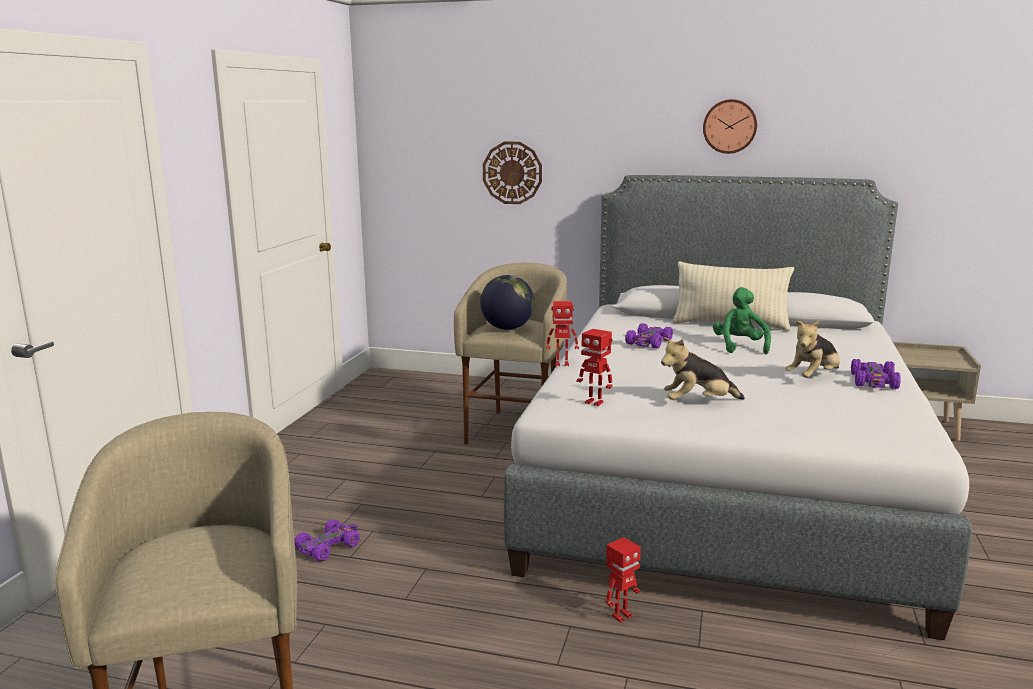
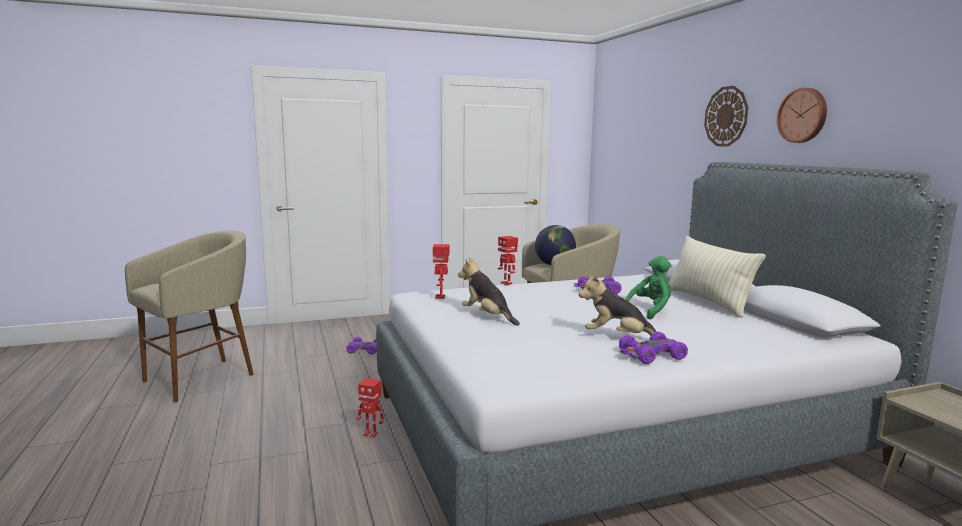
camera: 55 degrees right, 5 degrees down
(512, 173) = (658, 160): wall clock -> wall clock (726, 116)

